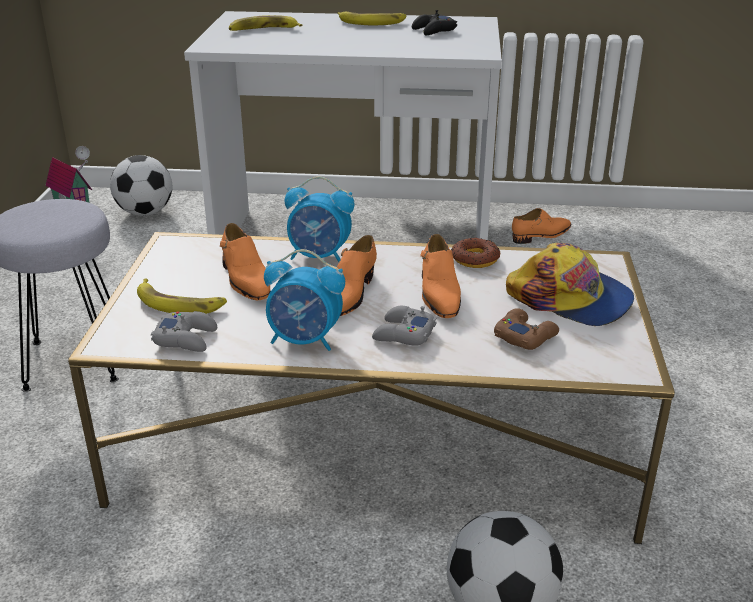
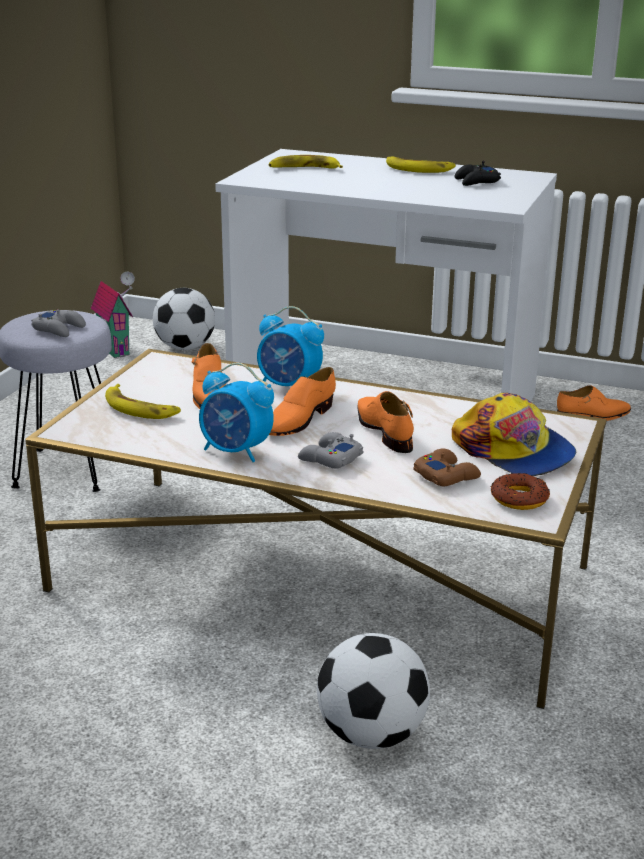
camera: 15 degrees right, 5 degrees down
(186, 338) = (132, 436): grey game controller -> grey game controller (59, 329)
(438, 294) = (384, 430): orange shoe -> orange shoe turned 150 degrees clockwise
(475, 259) = (440, 406): donut -> donut (519, 498)

